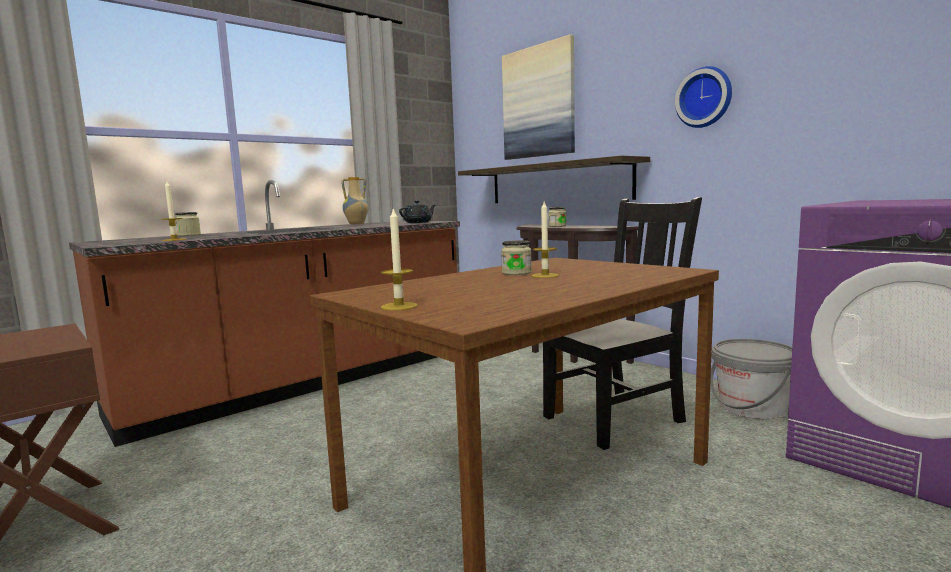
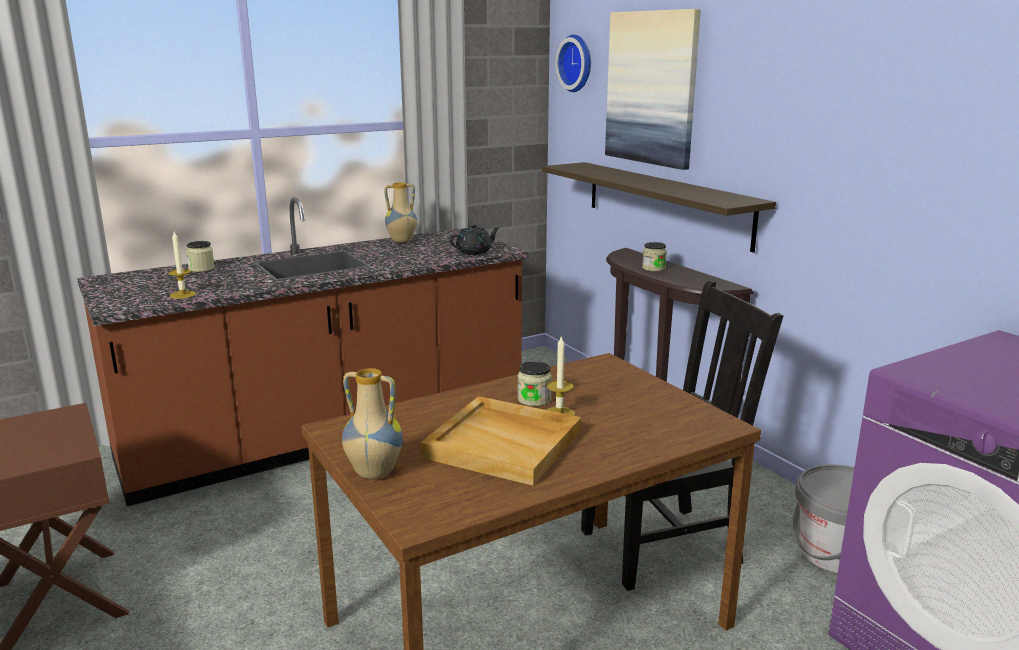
camera: 10 degrees right, 10 degrees up
(399, 306) = (373, 473): candle -> vase
(512, 288) = (505, 444): none -> beige tray
(705, 98) = (846, 144): wall clock -> wall clock (577, 63)

